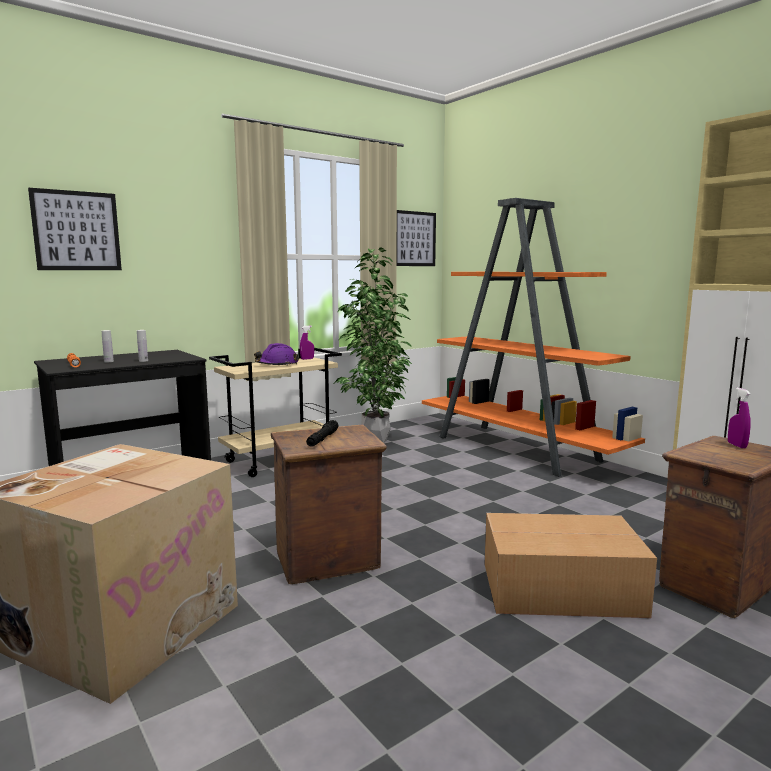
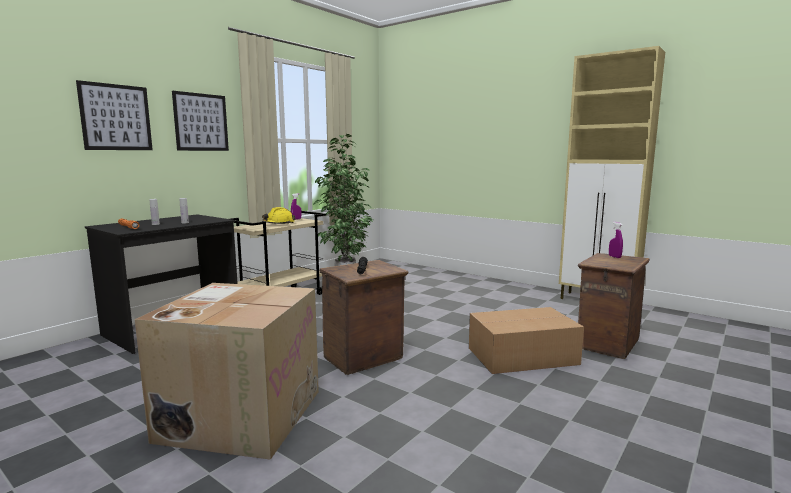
camera: 15 degrees left, 0 degrees up
(277, 365) = (278, 224): purple hard hat -> yellow hard hat
(415, 239) = (361, 127): picture -> picture (201, 122)
(518, 449) = (449, 278): orange bookcase -> none

